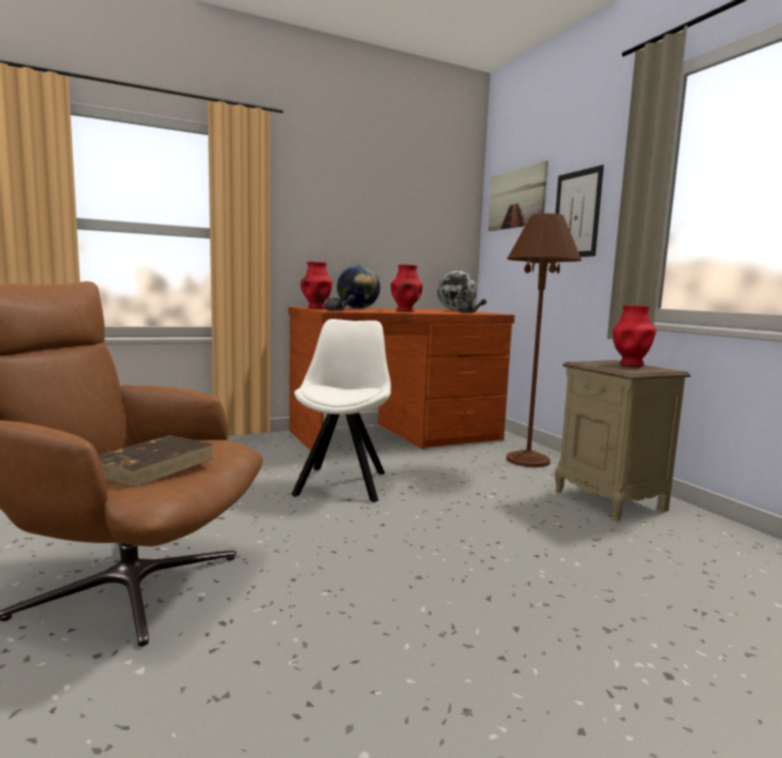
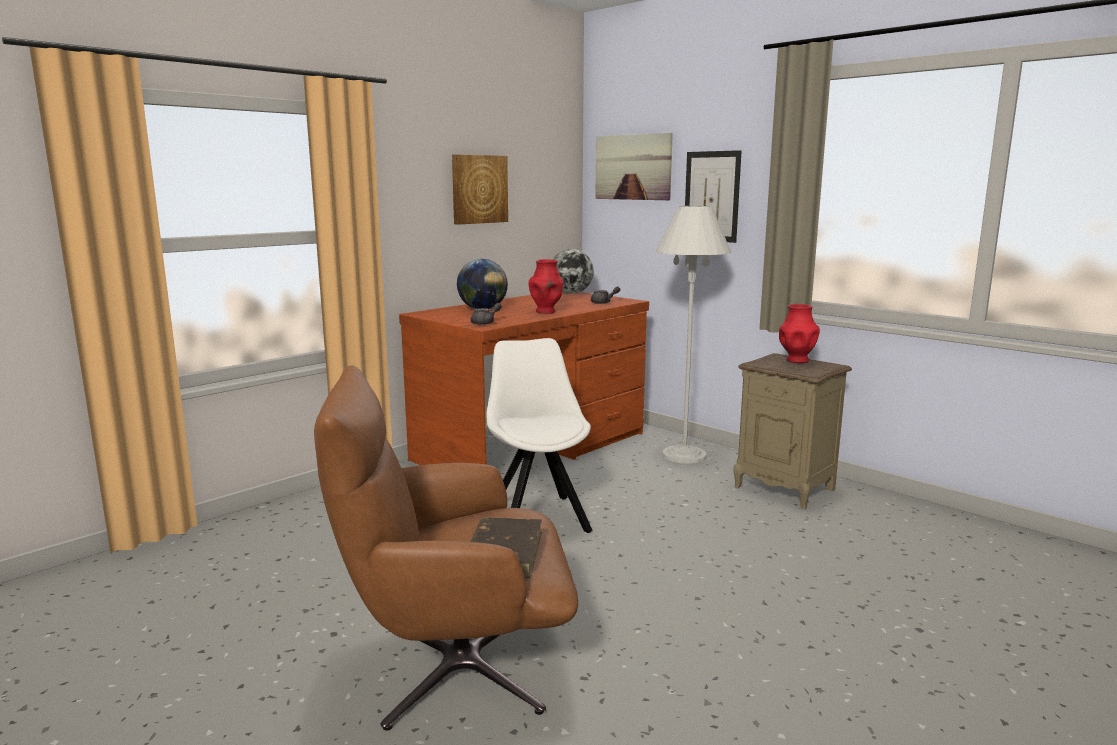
camera: 20 degrees left, 5 degrees up
(316, 308) = (445, 317): red vase -> none
(373, 212) = (479, 189): none -> picture
(528, 460) = (684, 455): brown floor lamp -> white floor lamp

